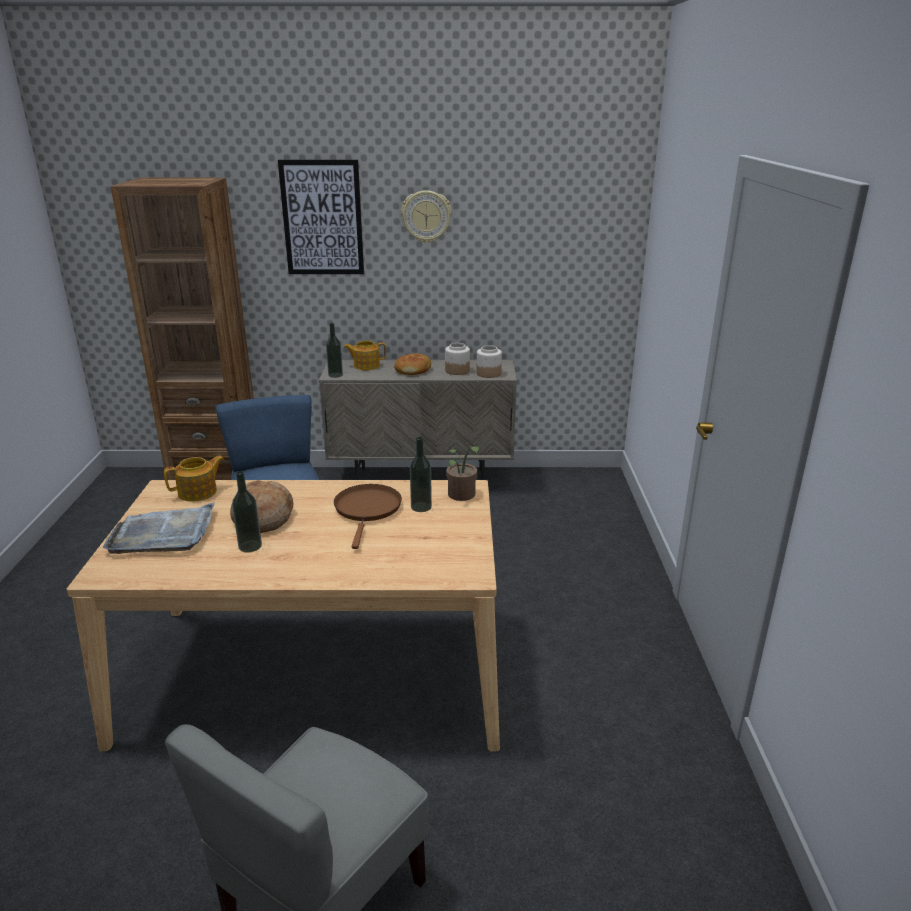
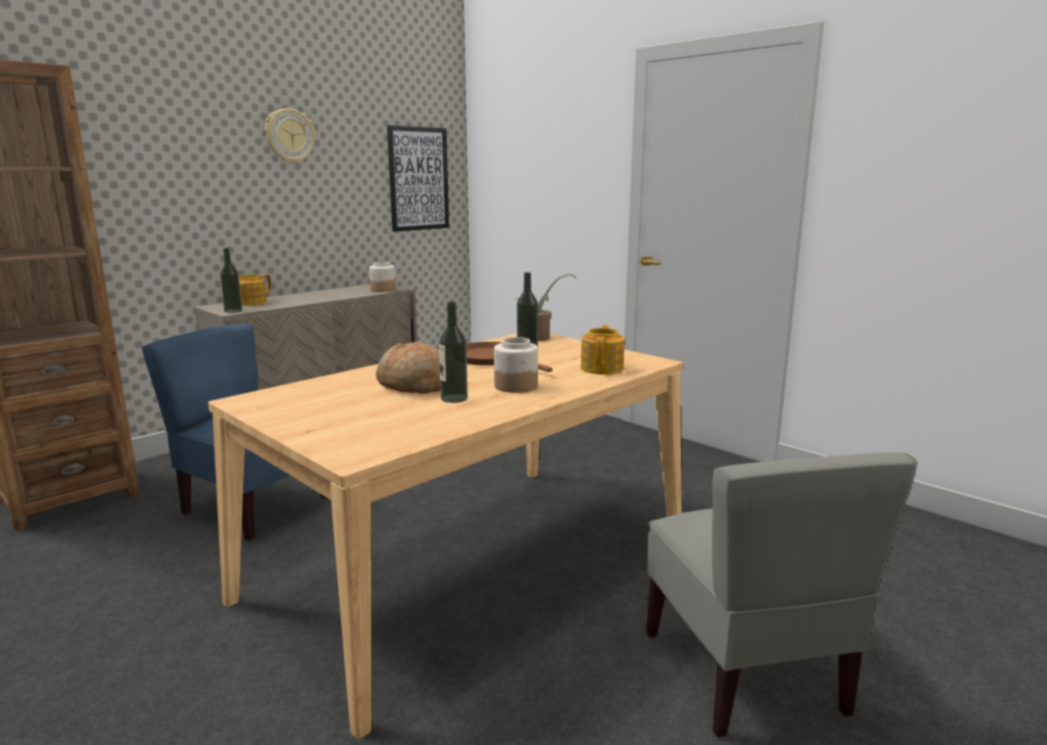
camera: 45 degrees left, 10 degrees down
(163, 533) = (341, 418): grey tray -> none
(198, 492) = (297, 392): teapot -> teapot (602, 368)
(322, 218) = (176, 134): picture -> picture (418, 179)
(413, 370) = (308, 298): bread -> none
(457, 370) = (350, 292): jar -> jar (515, 386)

